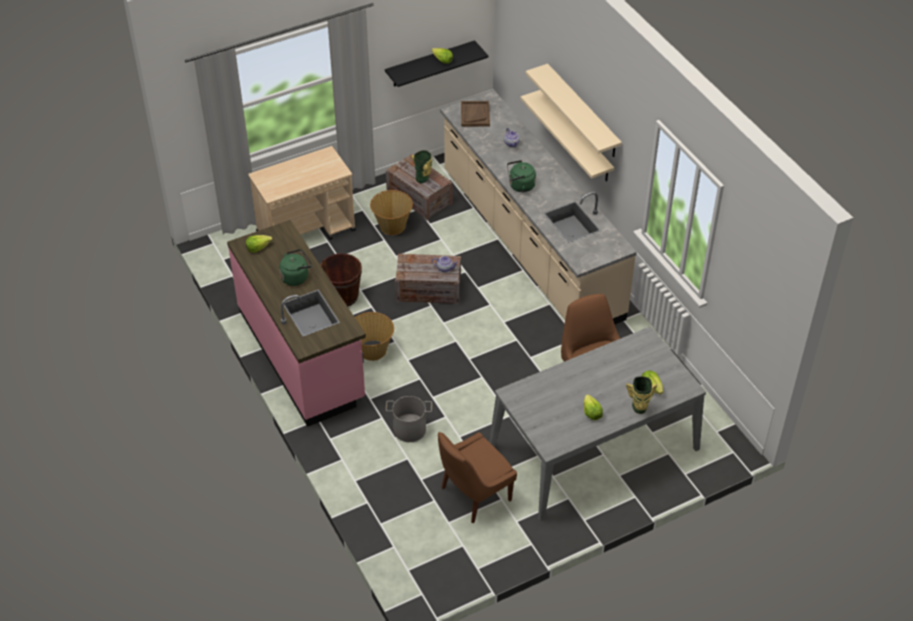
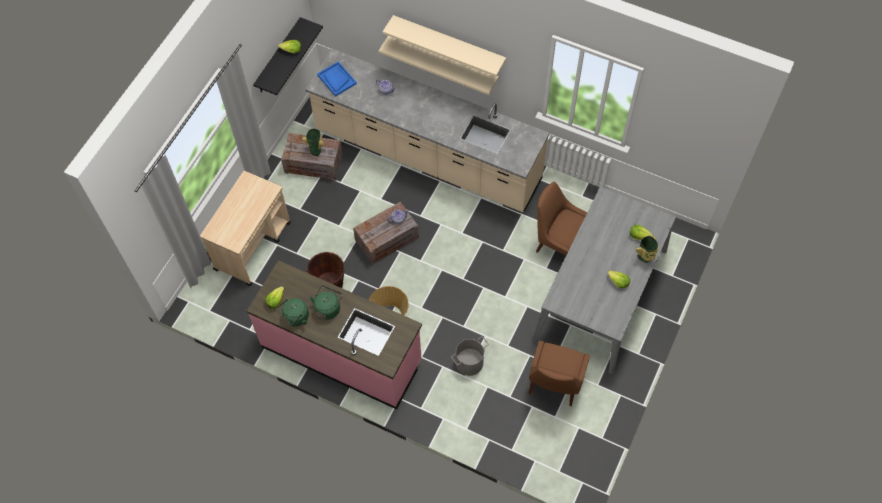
camera: 35 degrees left, 15 degrees up
(392, 226) = (314, 201): basket -> none
(475, 115) = (336, 79): brown tray -> blue tray
(520, 186) = (423, 125): green kettle -> green kettle (295, 318)

